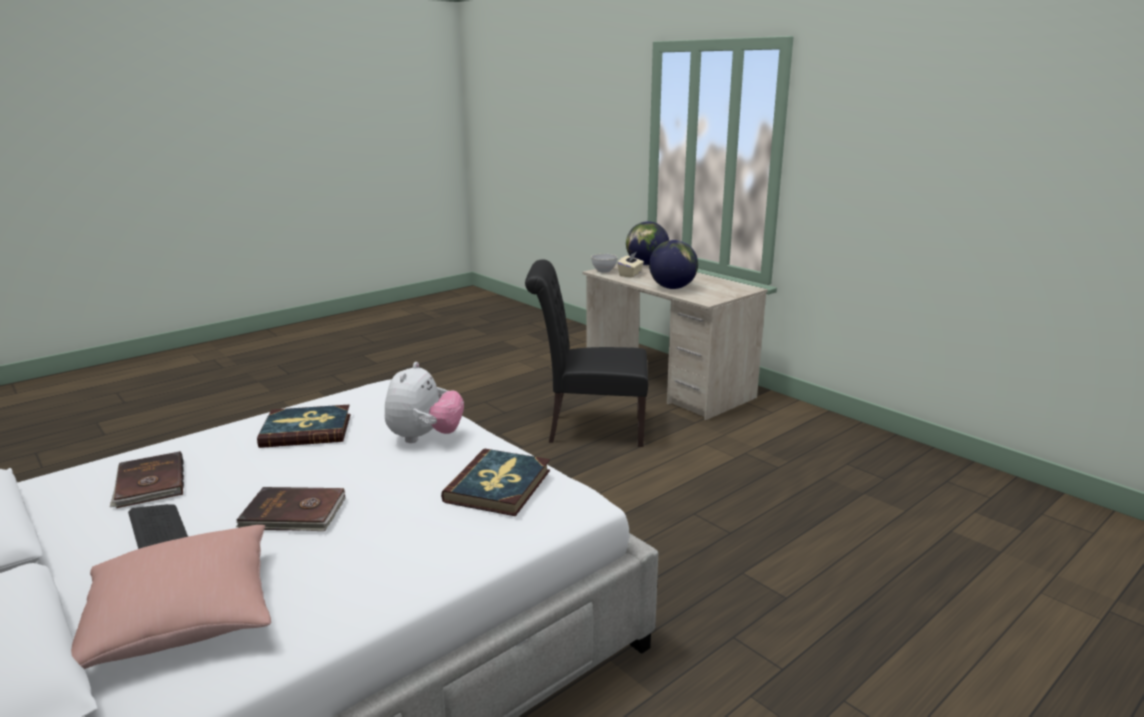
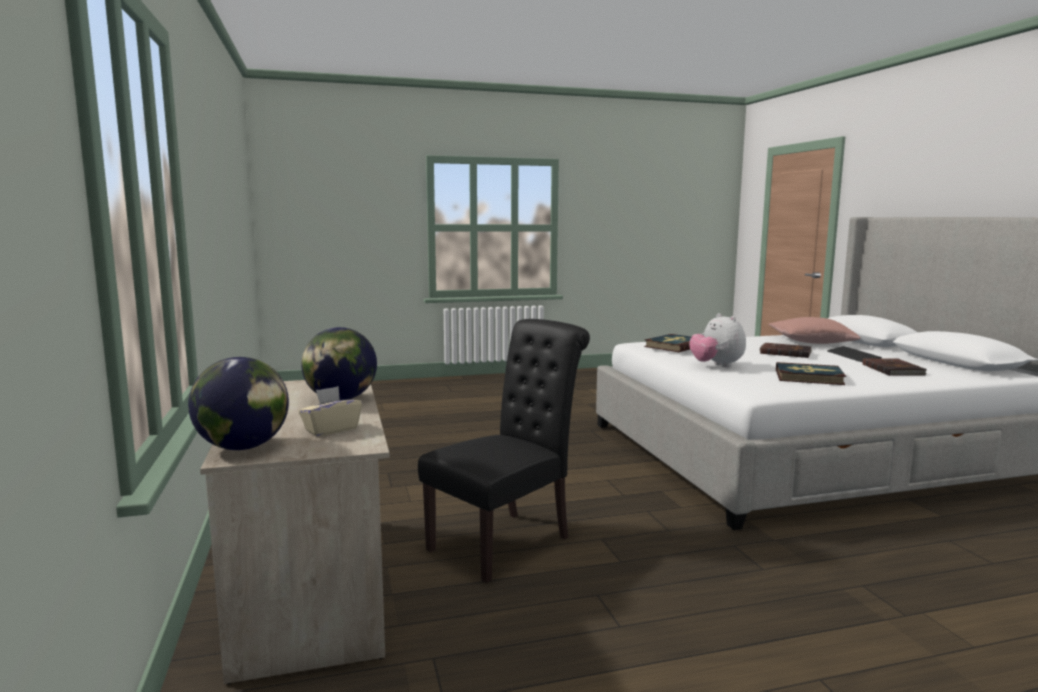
camera: 155 degrees left, 10 degrees down
(425, 437) = (716, 366): plush toy -> plush toy turned 60 degrees counterclockwise
(589, 430) = (507, 541): black chair -> black chair turned 75 degrees counterclockwise
(604, 271) = (352, 445): grey bowl -> none

